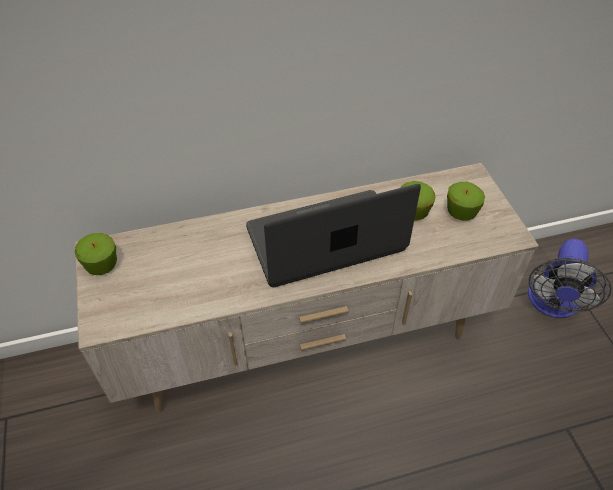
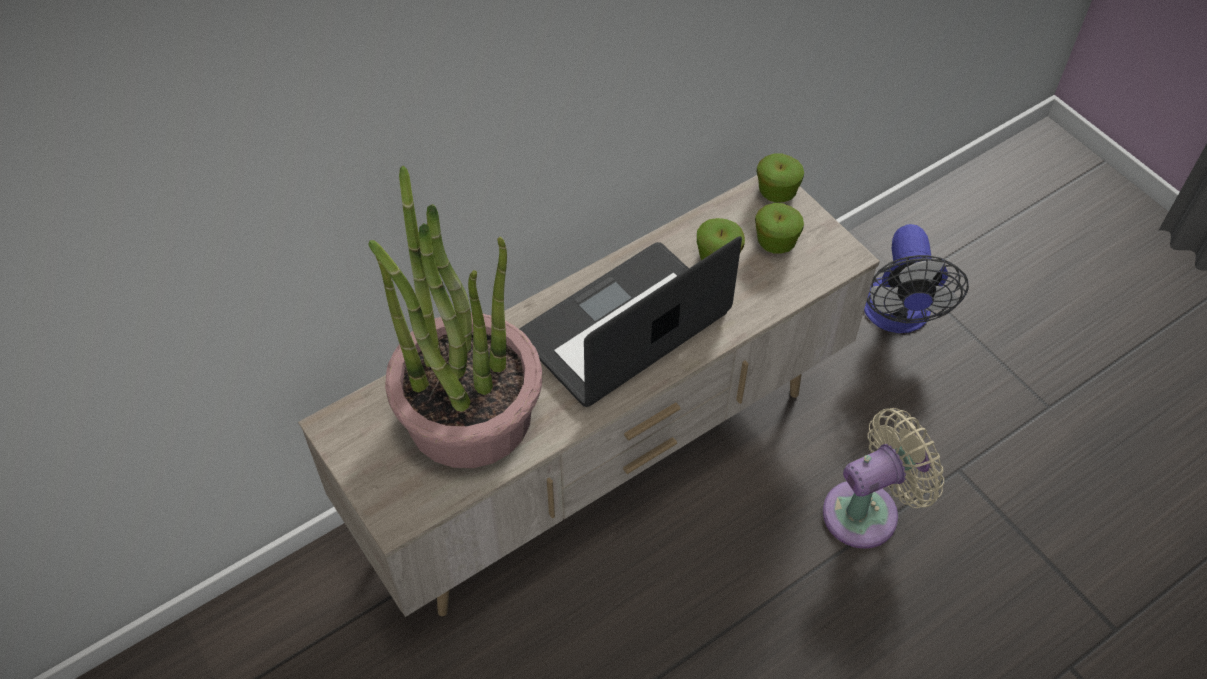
camera: 20 degrees left, 5 degrees up
(102, 265) = (354, 442): apple -> apple (776, 192)
(188, 267) = (468, 412): none -> potted plant
(486, 437) = (868, 511): none -> beige fan

